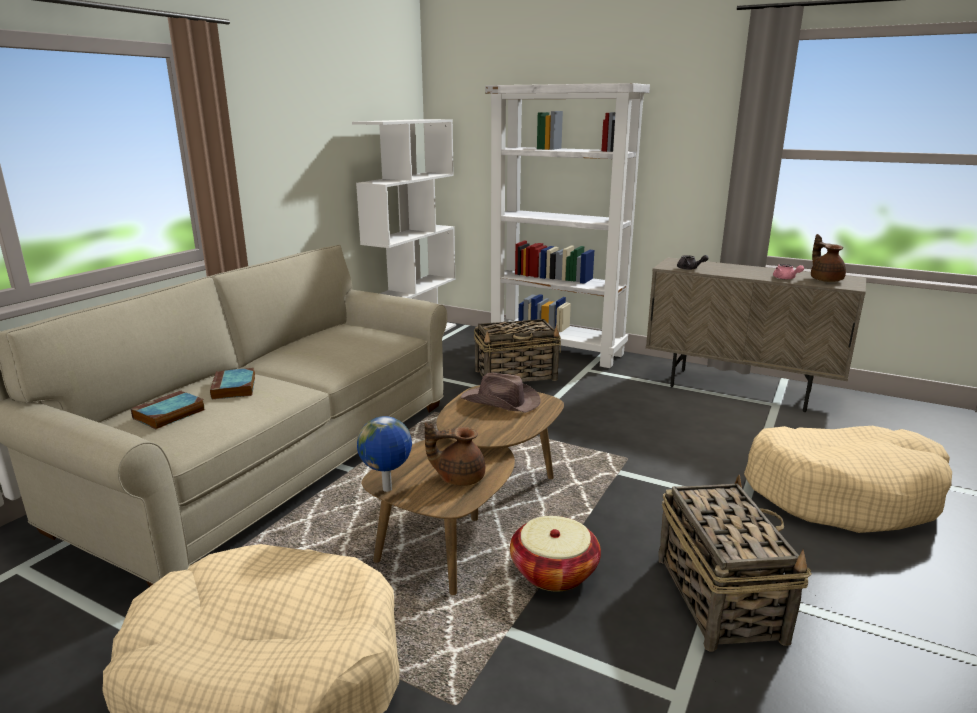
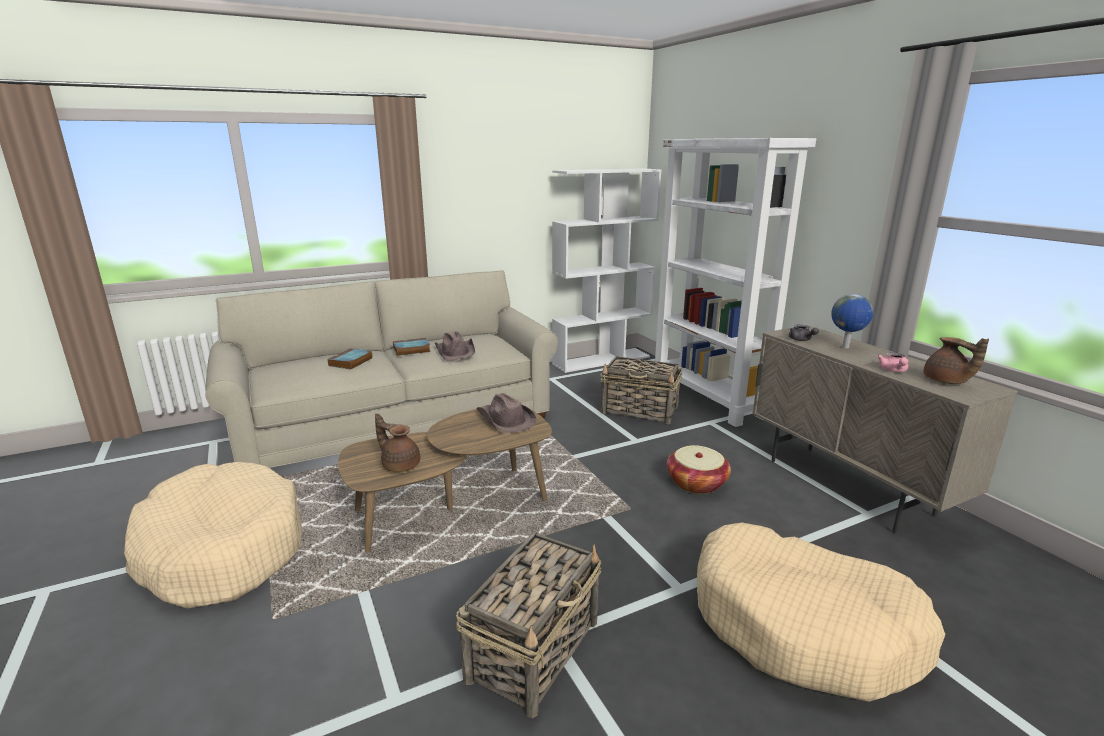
camera: 35 degrees right, 0 degrees up
(168, 414) = (294, 369): book -> book (411, 350)
(346, 348) = (456, 351): none -> brown hat
(387, 490) = (350, 457): globe -> globe (846, 347)
(554, 572) = (446, 568): basket -> basket (696, 483)
(825, 279) = (946, 381): brown teapot -> brown teapot turned 135 degrees clockwise

